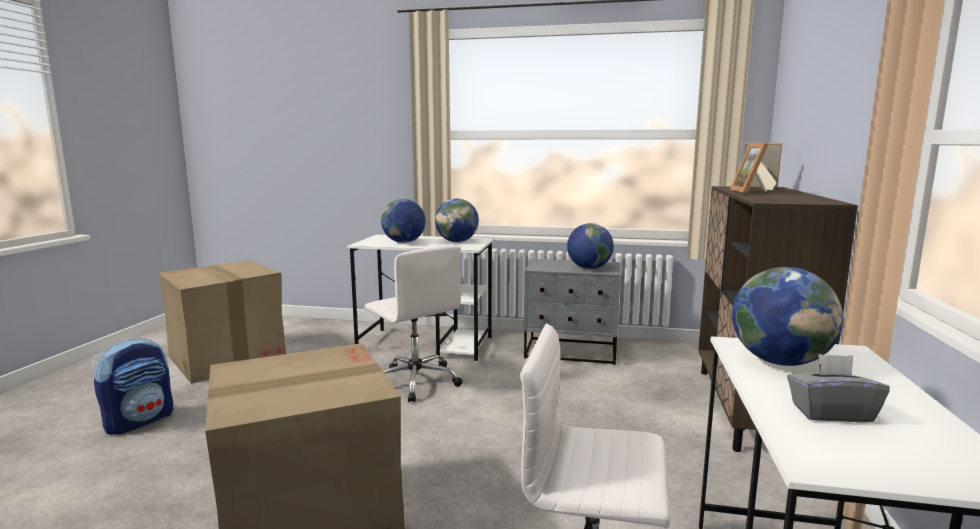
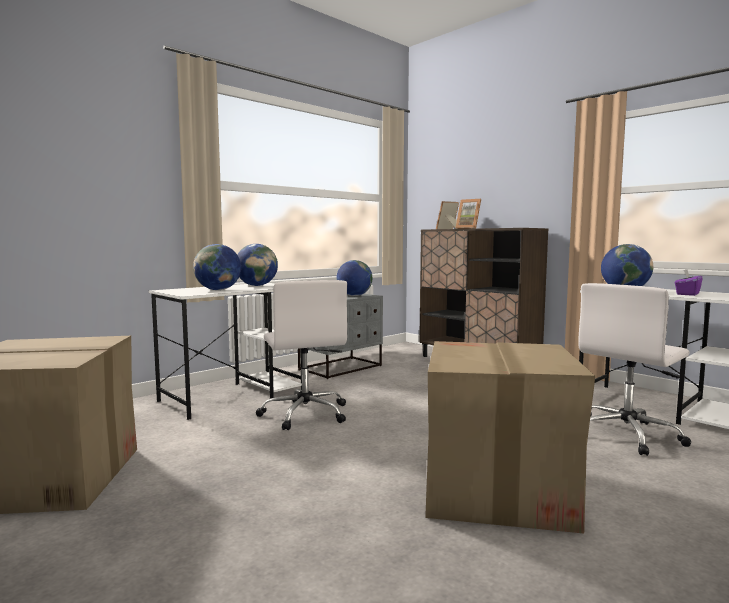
camera: 55 degrees left, 5 degrees down
(140, 421) = (149, 554): backpack -> none
(415, 381) = (305, 414): white office chair -> white office chair turned 75 degrees clockwise
(831, 413) = (687, 294): grey tissue box -> purple tissue box

